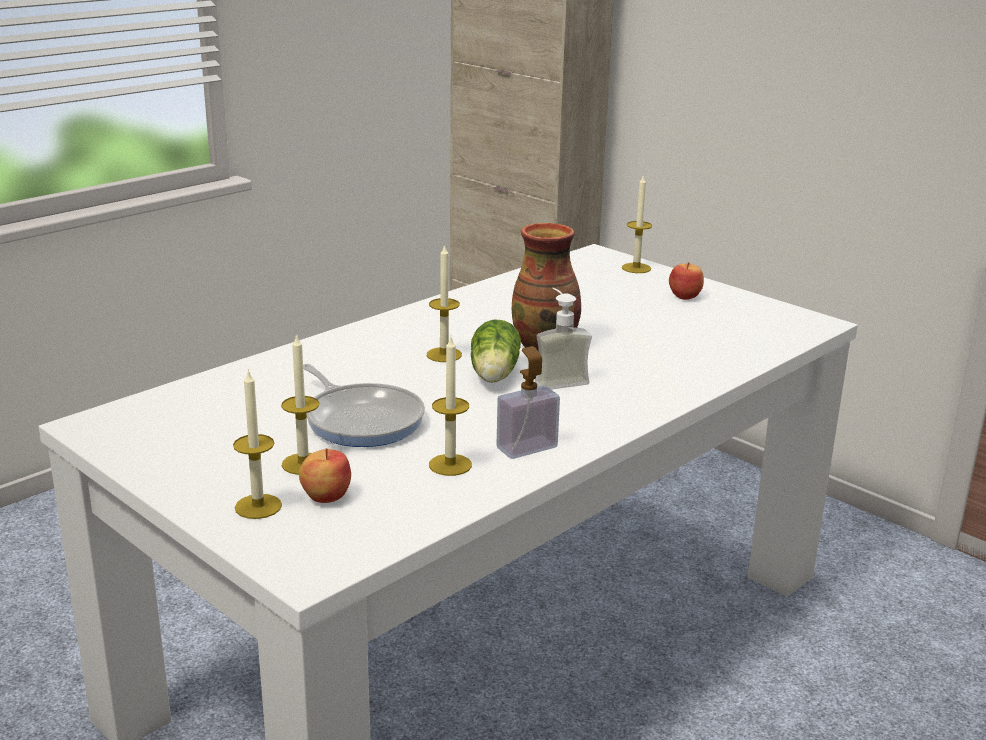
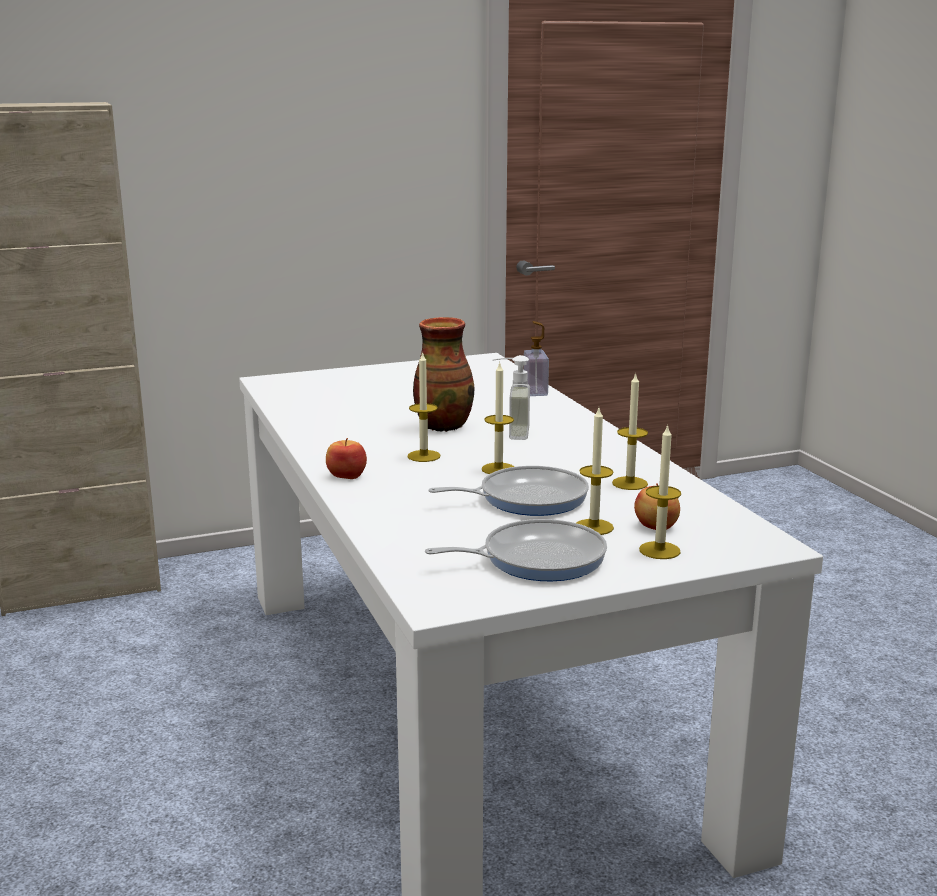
camera: 65 degrees left, 5 degrees down
(205, 449) = (536, 559): none -> frying pan
(494, 376) = (483, 448): lettuce -> none
(527, 447) = (618, 459): soap dispenser -> soap dispenser (535, 391)
(636, 268) = (317, 376): candle -> candle (498, 469)
(685, 296) = (394, 375): apple -> apple (346, 475)

